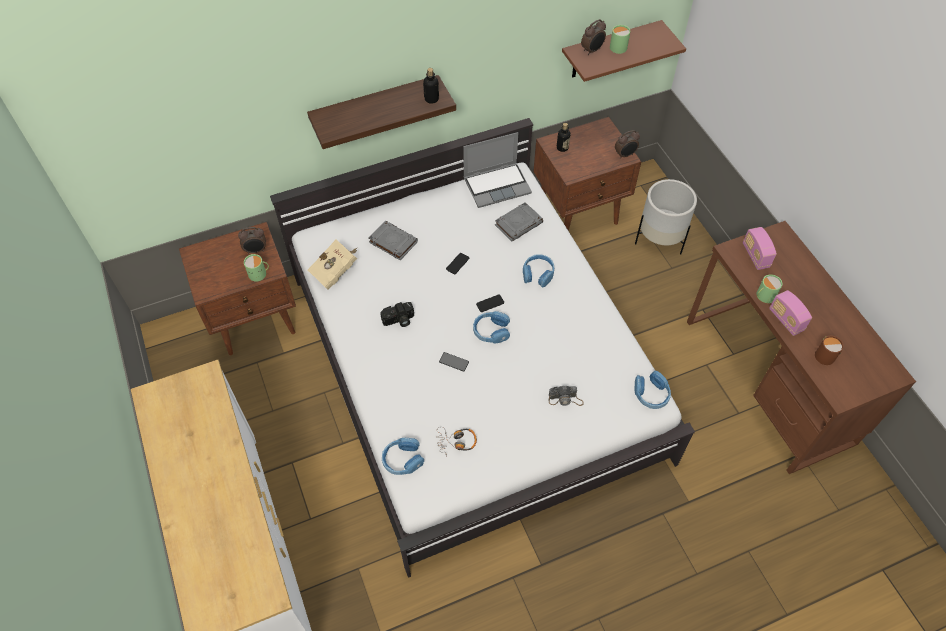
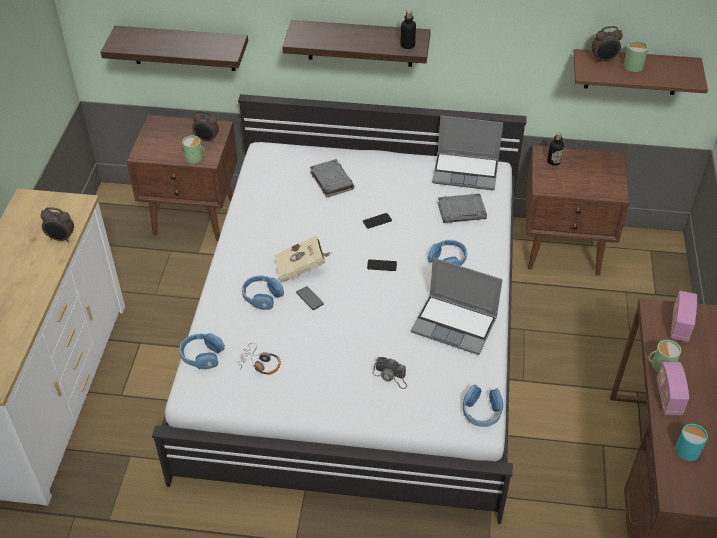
camera: 30 degrees right, 10 degrees down
(203, 175) = (183, 48): none -> shelf
(336, 271) = (264, 183): beige book -> beige book (303, 269)
(399, 320) = (287, 244): camera -> none
(491, 331) = (364, 288): blue headphones -> blue headphones (262, 296)
(582, 329) = (455, 325): none -> laptop
(625, 155) = (615, 191): alarm clock -> alarm clock (61, 239)
(660, 239) = (636, 307): white planter -> none
(824, 354) = (688, 448): brown mug -> turquoise mug

